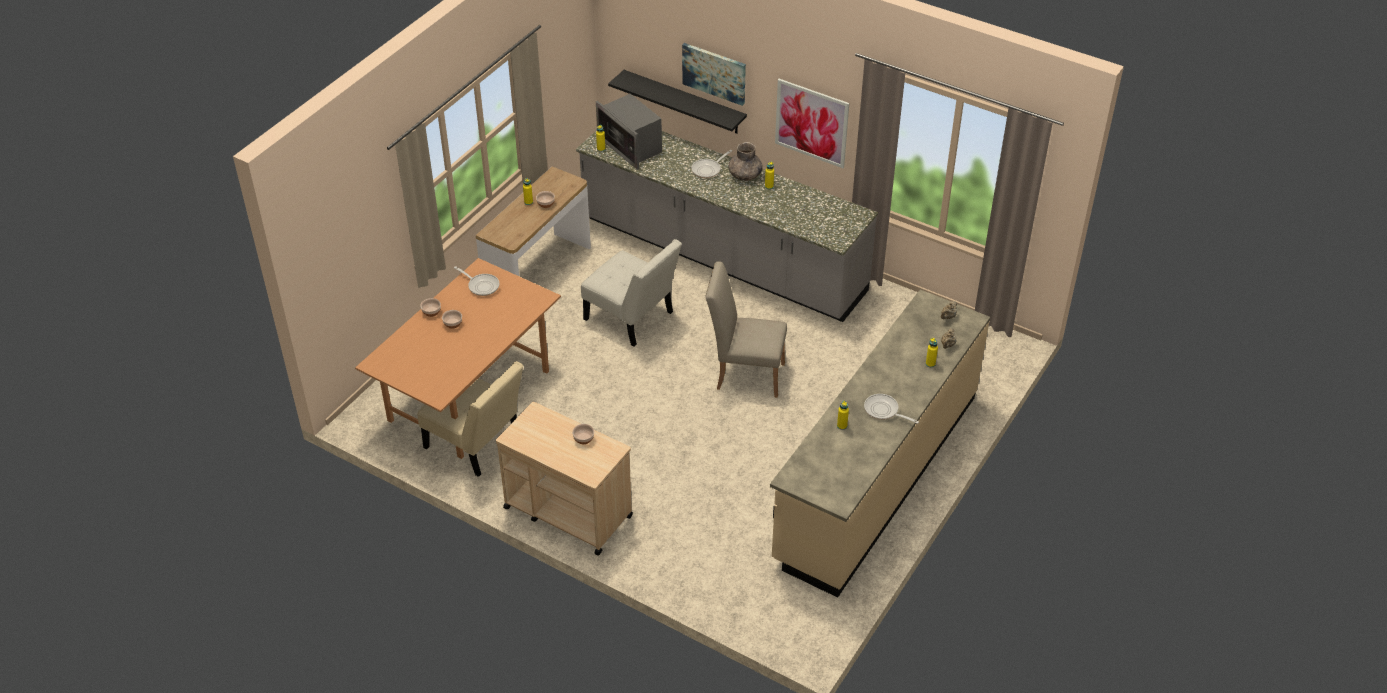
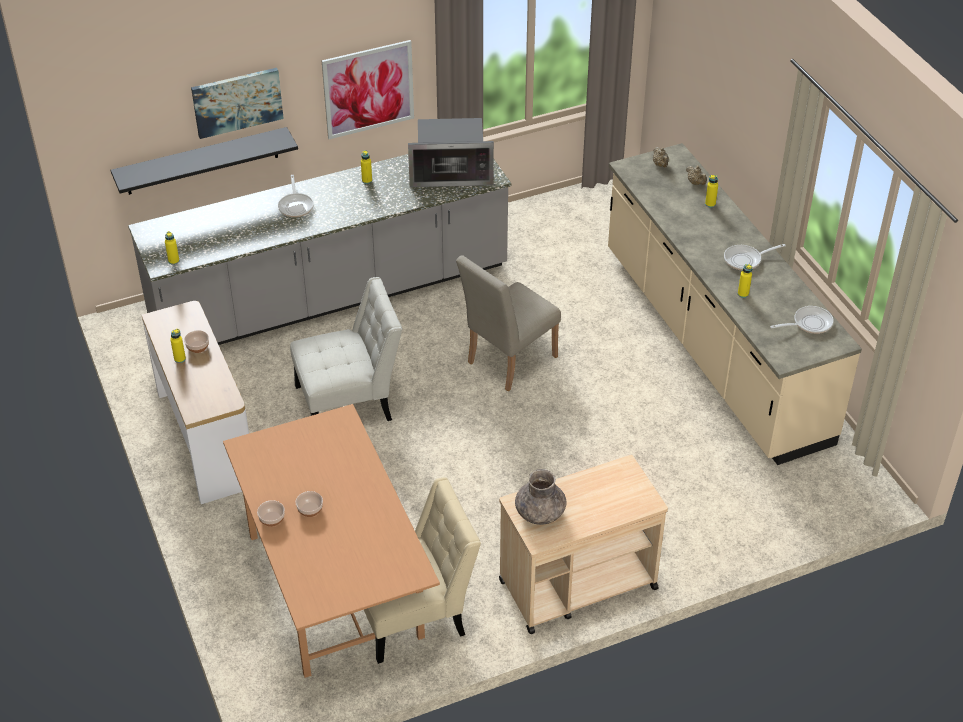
camera: 55 degrees left, 0 degrees up
(481, 286) = (273, 458): frying pan -> frying pan (809, 323)
(584, 439) = (590, 483): bowl -> none
(631, 146) = (196, 238): microwave -> microwave (451, 173)
(745, 175) = (332, 187): grey vase -> grey vase (540, 513)

